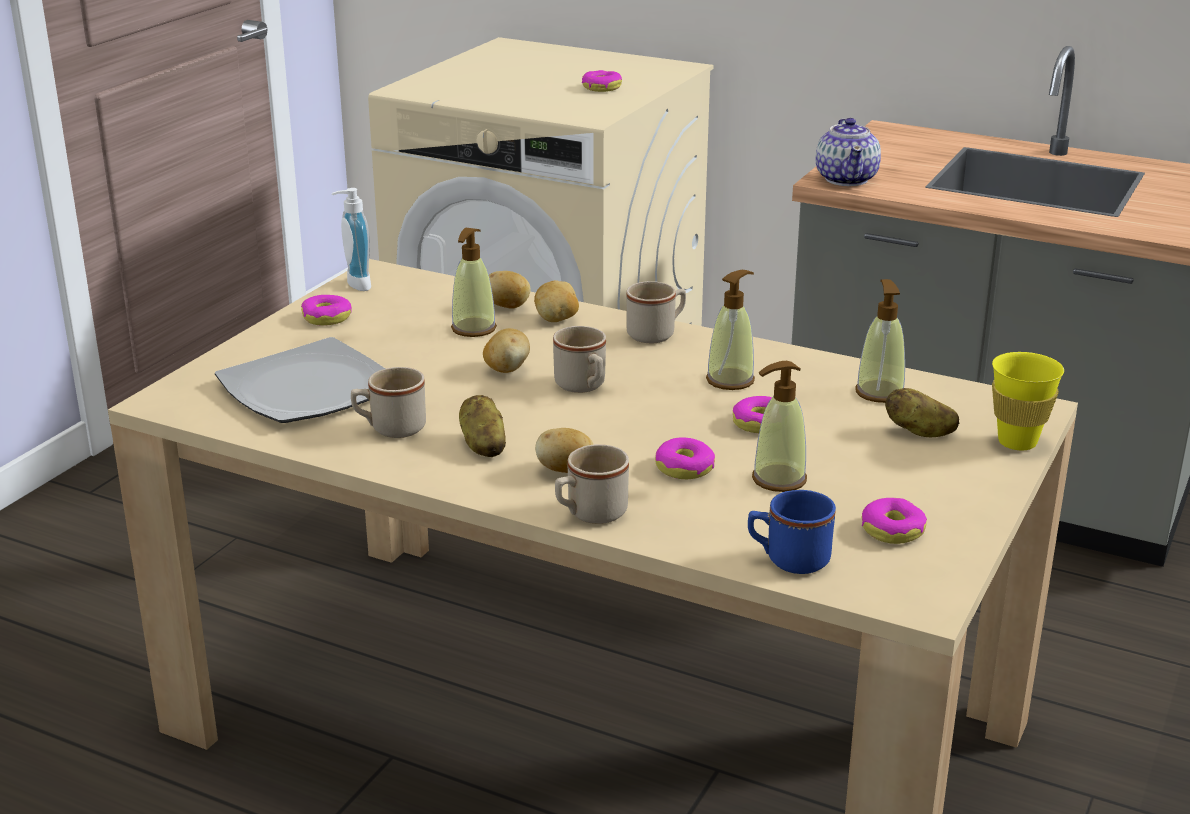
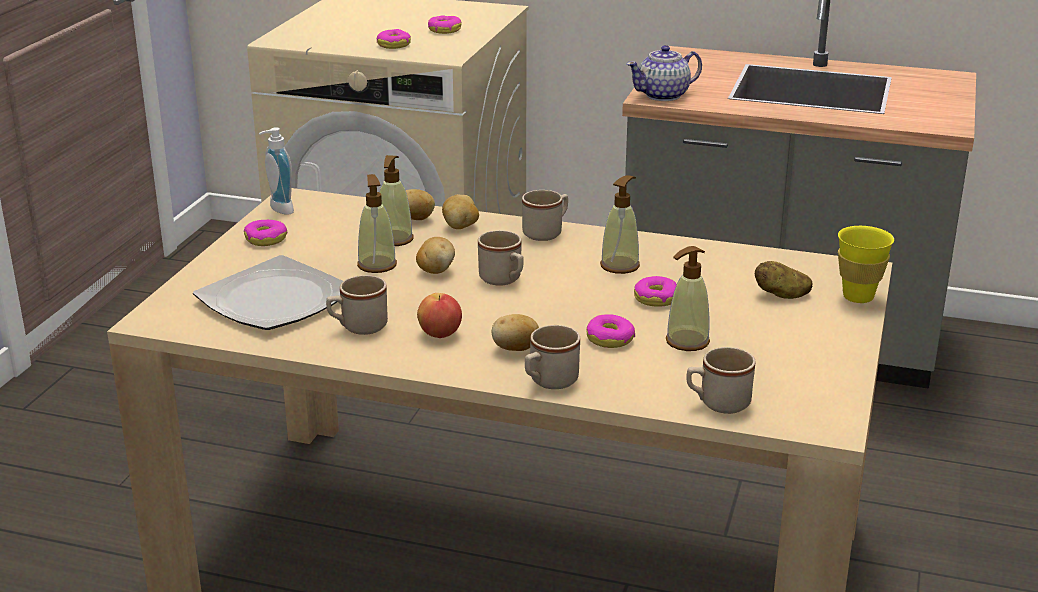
camera: 10 degrees left, 0 degrees up
(482, 445) = (440, 334): potato -> apple
(788, 560) = (717, 403): blue mug -> beige mug
(847, 179) = (664, 95): teapot -> teapot turned 75 degrees clockwise
(879, 392) = (740, 266): soap dispenser -> soap dispenser (377, 265)
(892, 530) = (788, 373): donut -> donut (393, 45)

